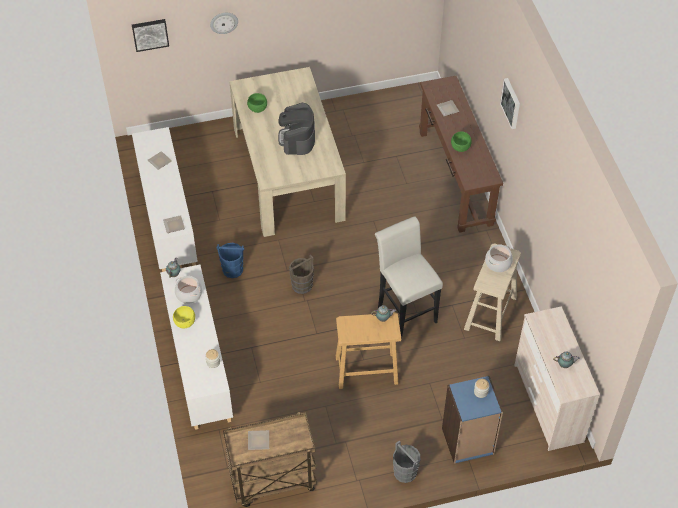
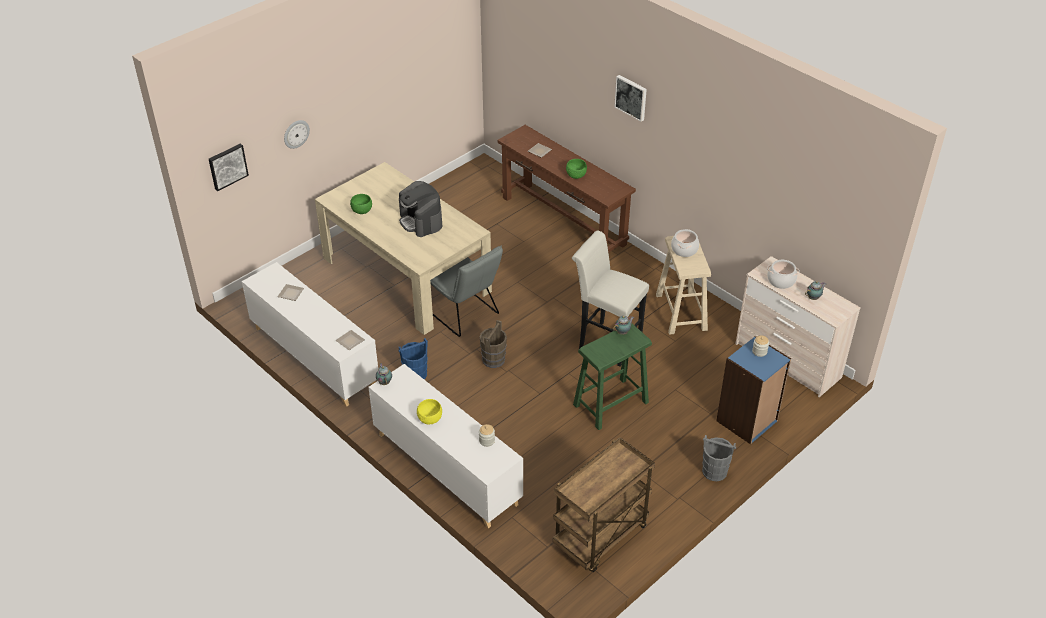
camera: 30 degrees left, 10 degrees down
(188, 294) = (414, 393): cooking pot -> cooking pot (781, 281)
(259, 440) = (594, 482): plate -> none
(308, 232) = (464, 314): none -> grey chair
(366, 370) = (610, 403): beige stool -> green stool

